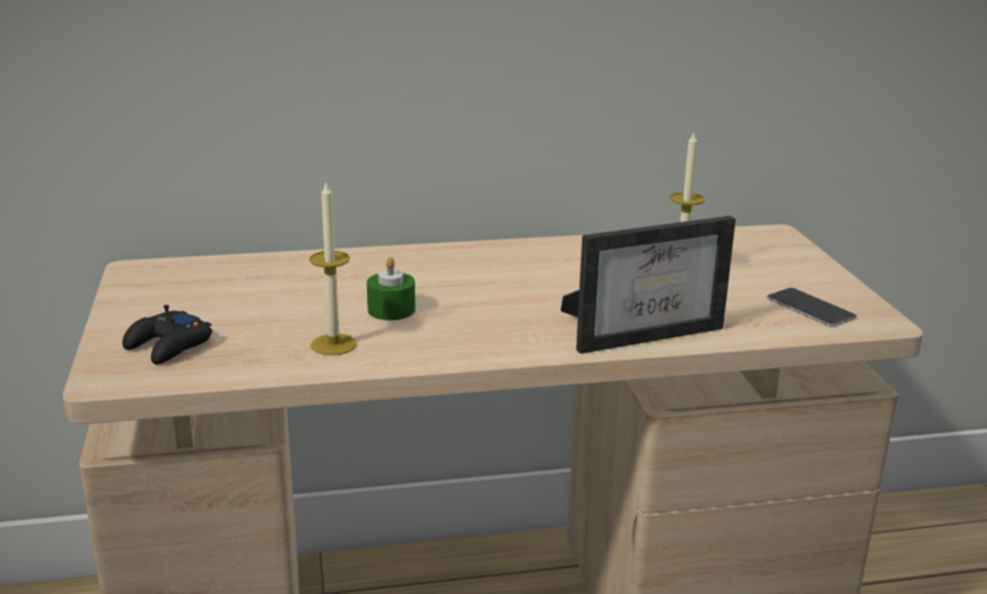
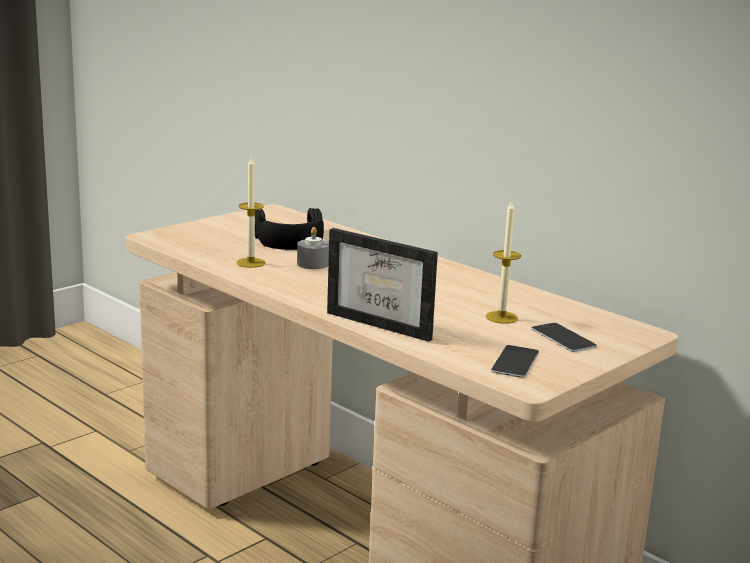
camera: 55 degrees right, 5 degrees down
(168, 346) = (199, 236): black game controller -> none
(274, 295) = (289, 239): none -> black headphones
(391, 310) = (313, 264): green candle -> grey candle
(760, 267) = (563, 338): none -> phone

